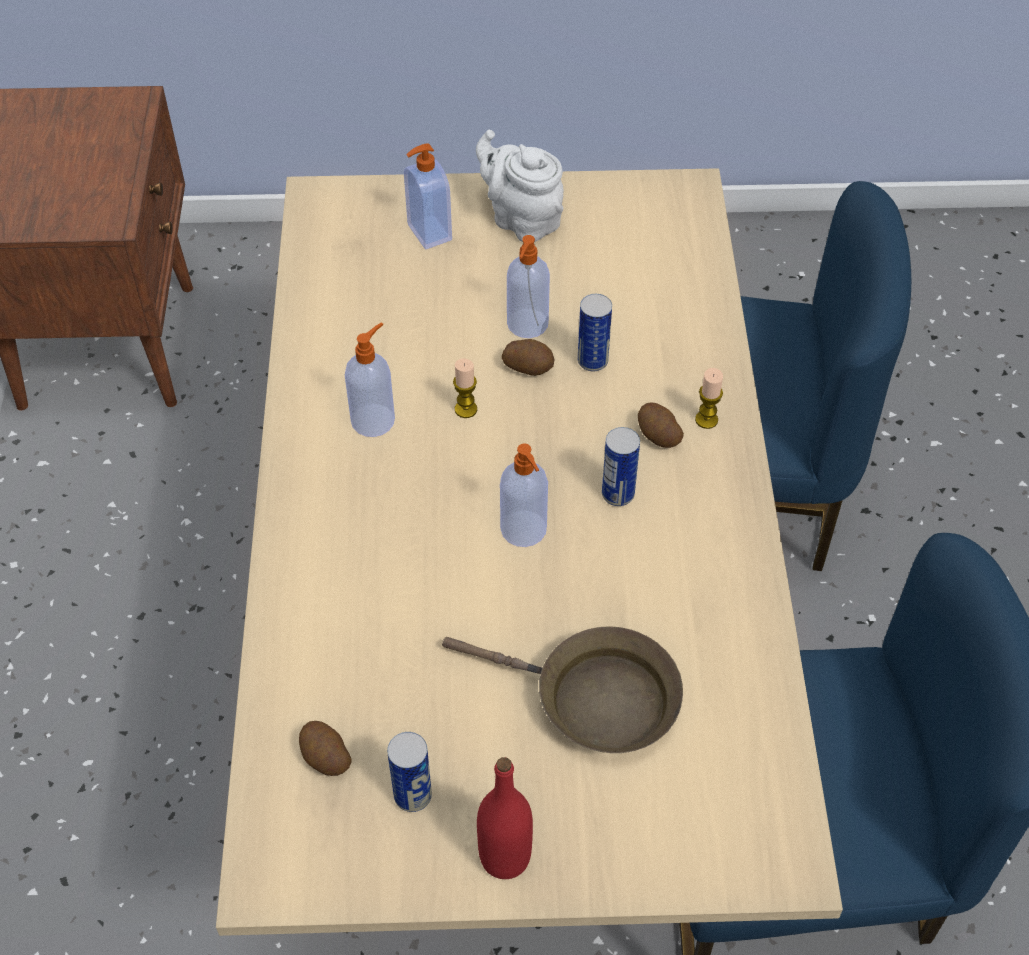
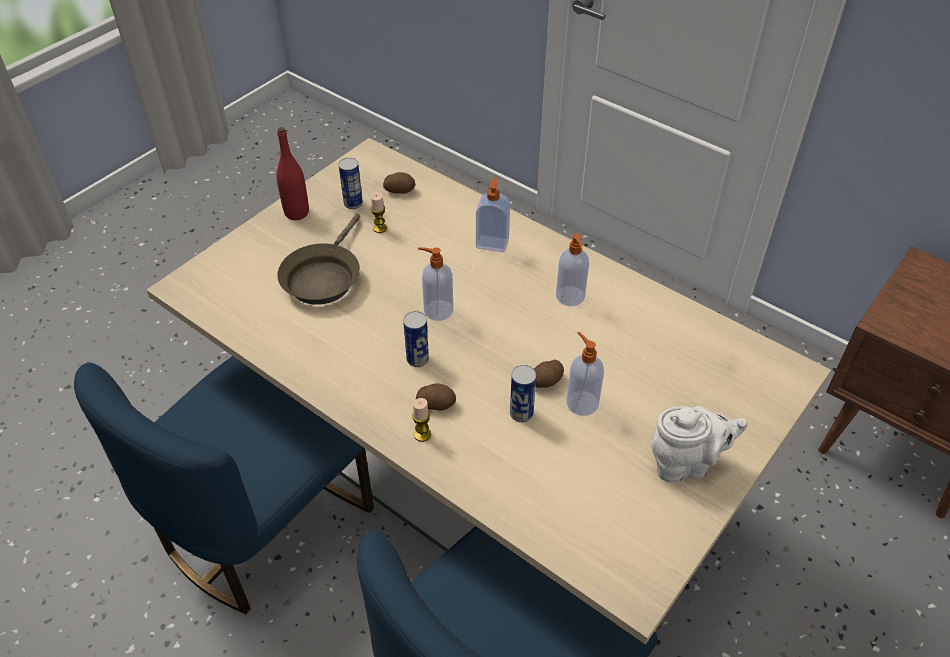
camera: 130 degrees right, 5 degrees down
(428, 233) = (712, 406): soap dispenser -> soap dispenser (492, 243)
(466, 409) = (541, 336): candle -> candle (380, 228)
(595, 699) = (323, 277): brown frying pan -> brown frying pan turned 45 degrees counterclockwise

